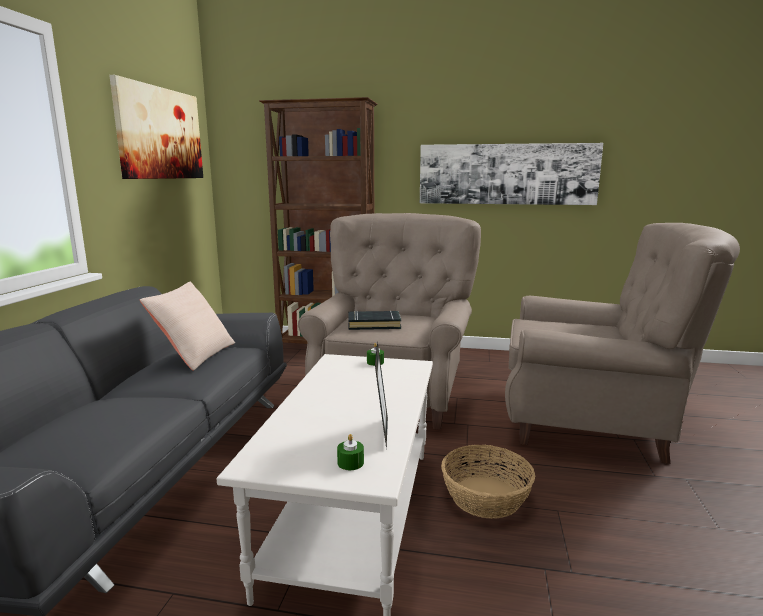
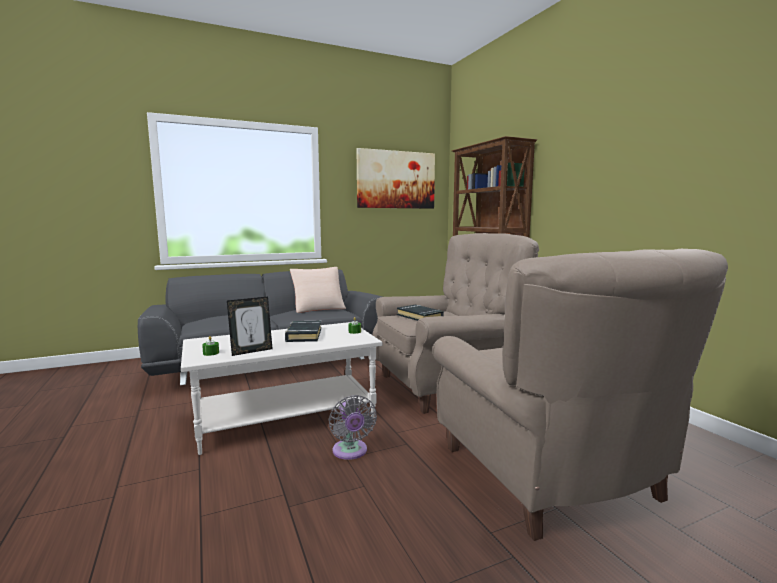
camera: 55 degrees right, 5 degrees down
(346, 388) = (304, 335): none -> black book
(485, 496) = (350, 452): basket -> grey fan
(507, 174) = (644, 196): picture -> none

